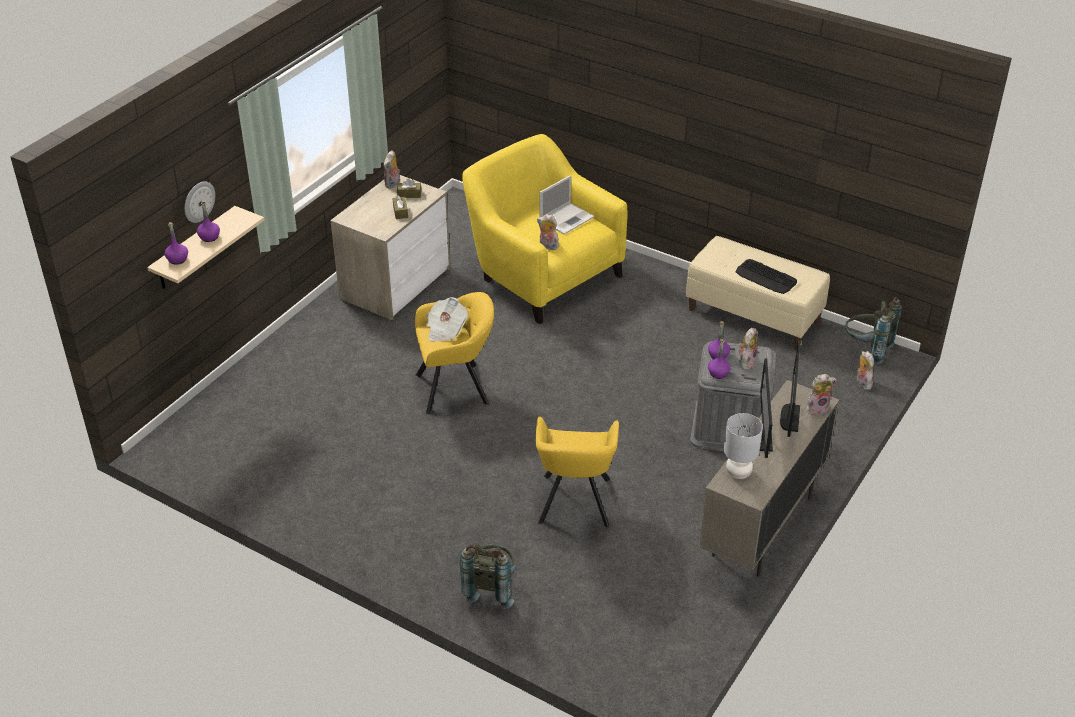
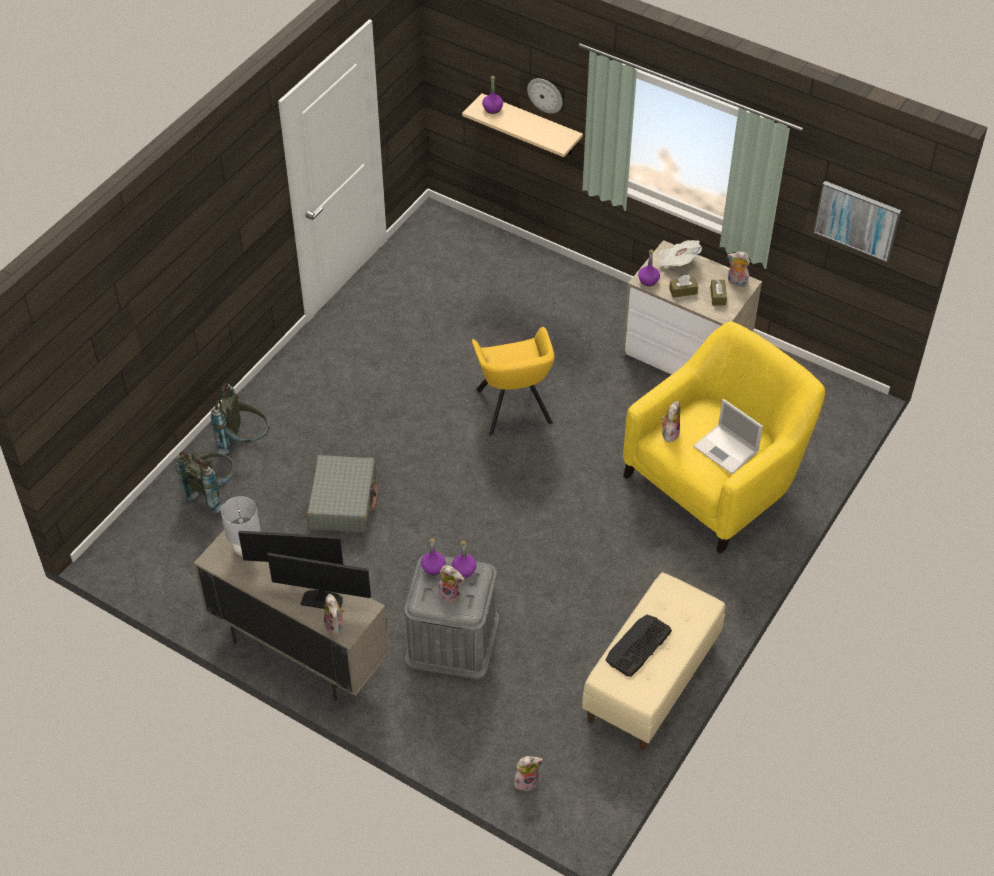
camera: 90 degrees right, 10 degrees up
(209, 237) = (528, 123): purple bottle -> purple bottle (648, 280)
(411, 58) = (857, 220): none -> picture
(445, 330) = (525, 357): newspaper -> newspaper (677, 262)
(574, 504) = (343, 502): yellow armchair -> grey suitcase
(867, 349) = (591, 796): grey backpack -> grey backpack (212, 491)

